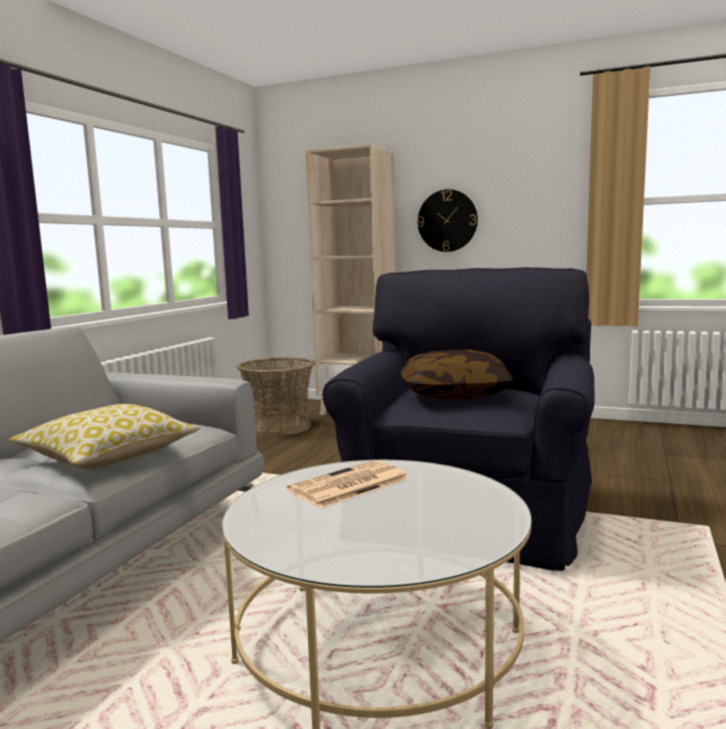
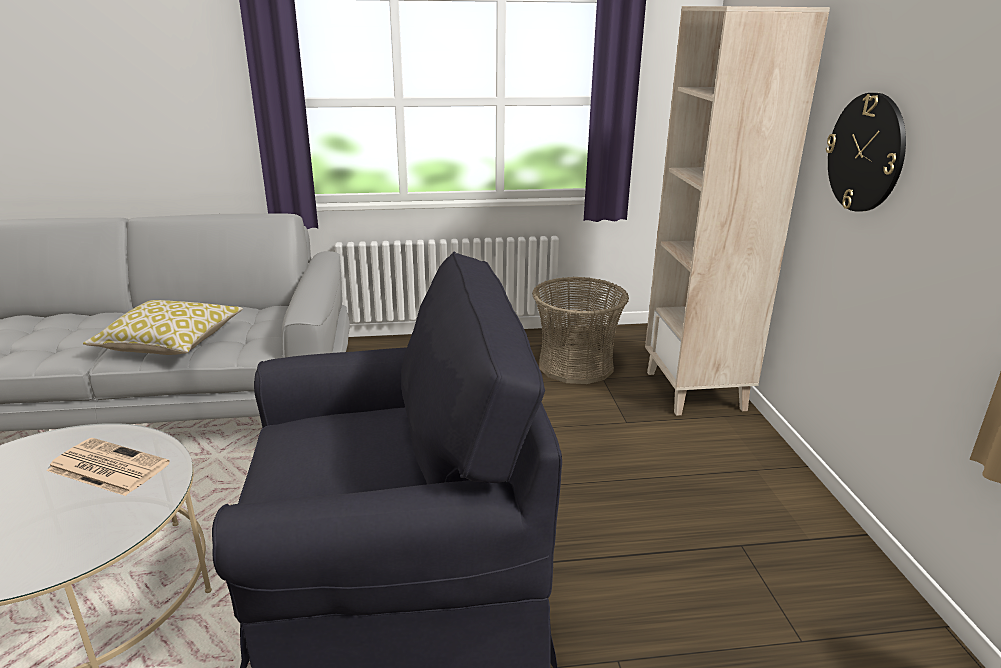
camera: 60 degrees right, 15 degrees up
(454, 395) = (347, 444): pillow -> none

